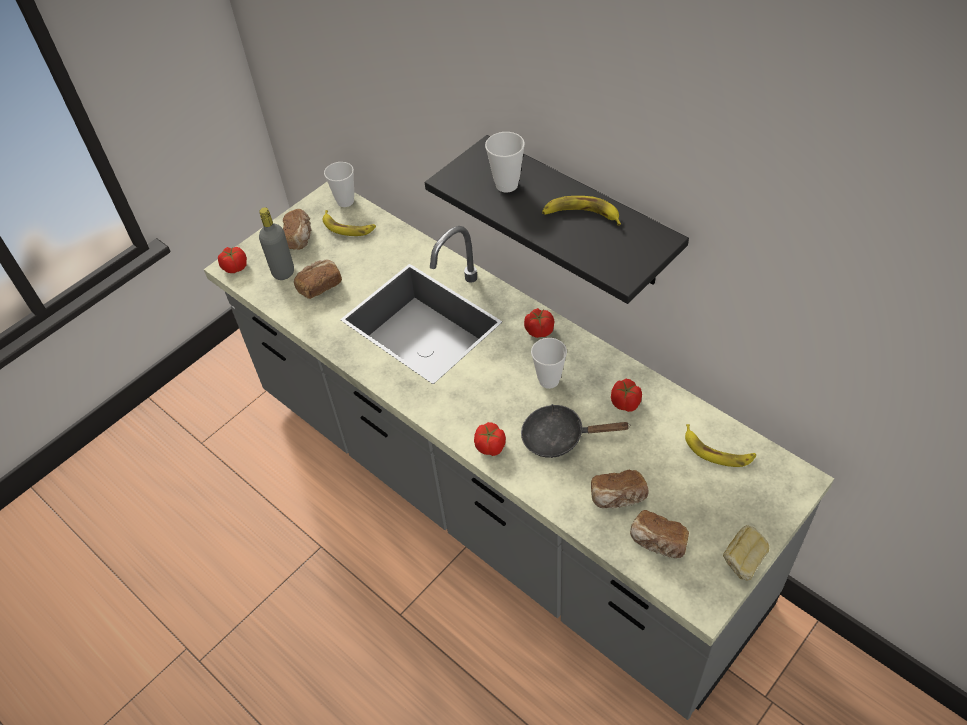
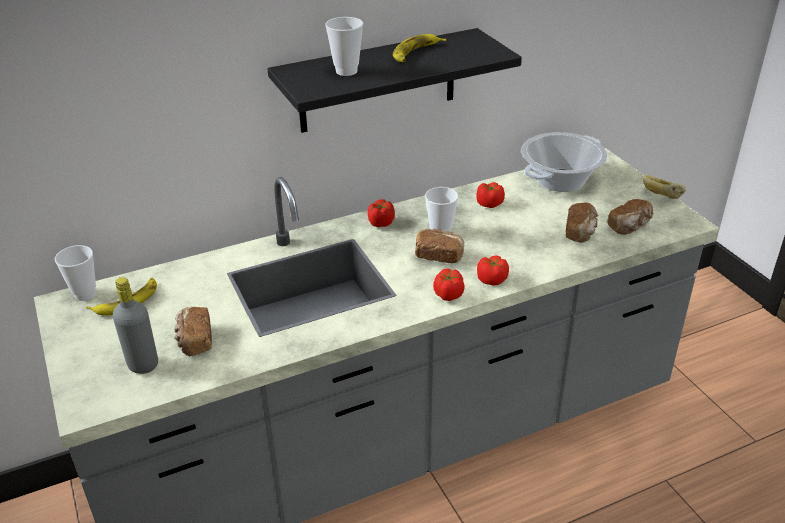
camera: 70 degrees left, 15 degrees down
(235, 267) = (89, 405): tomato -> tomato (448, 295)
(300, 237) = (101, 340): bread -> bread (439, 256)
(559, 437) = (504, 243): black frying pan -> none
(717, 451) = (559, 180): banana -> cooking pot

